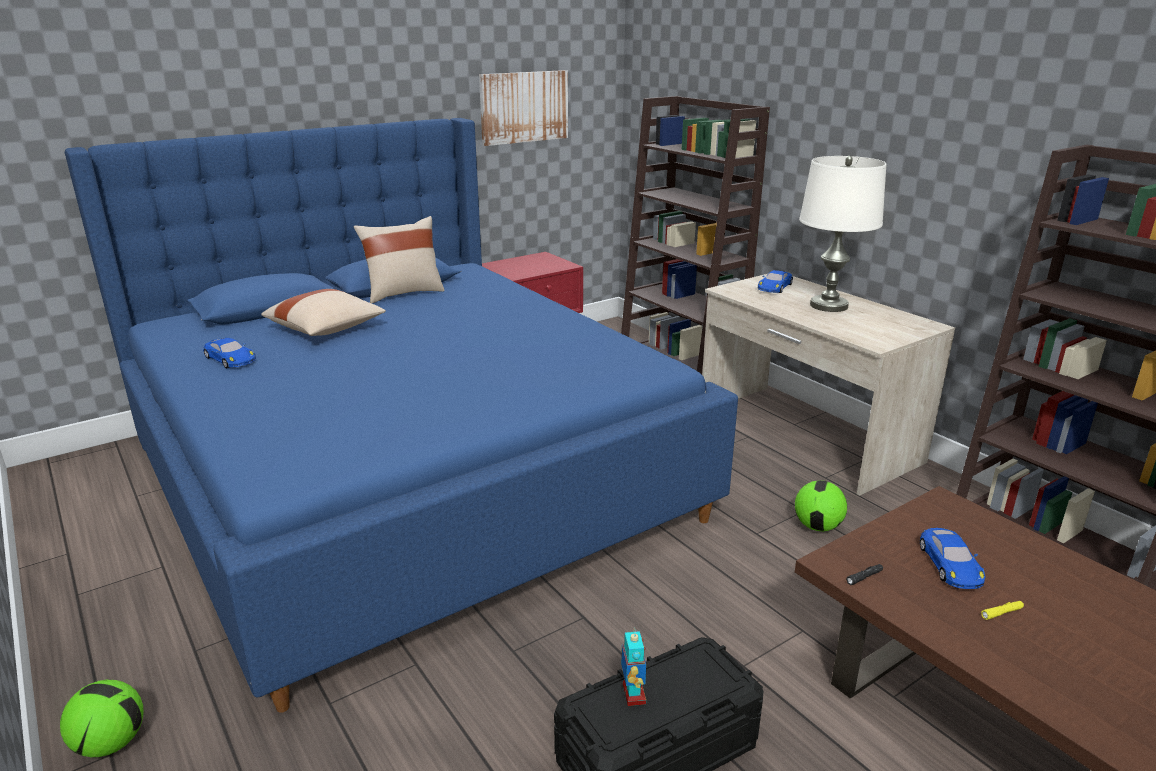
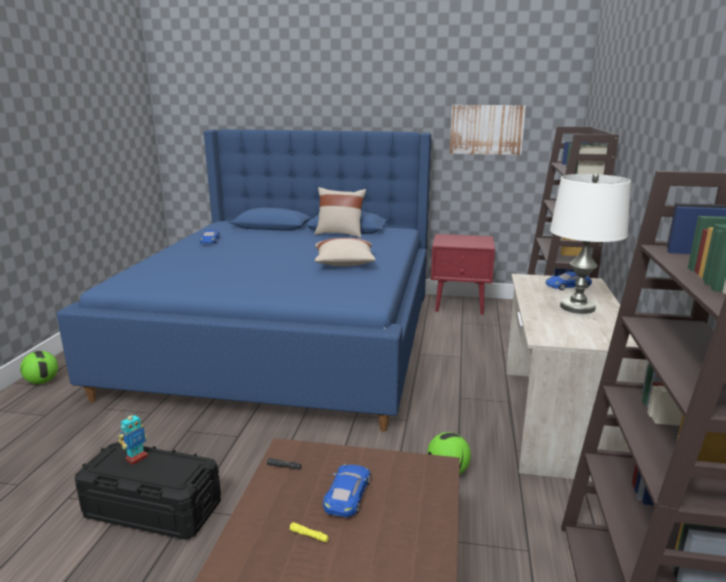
camera: 45 degrees right, 5 degrees down
(326, 330) = (269, 240): beige pillow -> beige pillow (344, 264)
(949, 564) = (347, 494): blue toy car -> blue toy car turned 150 degrees clockwise

